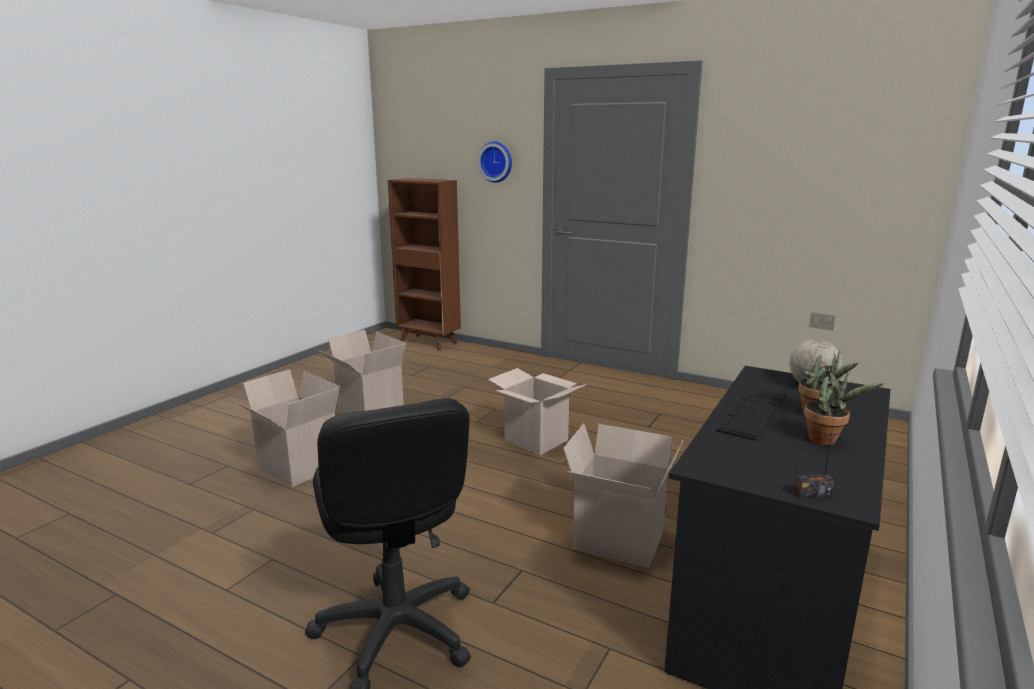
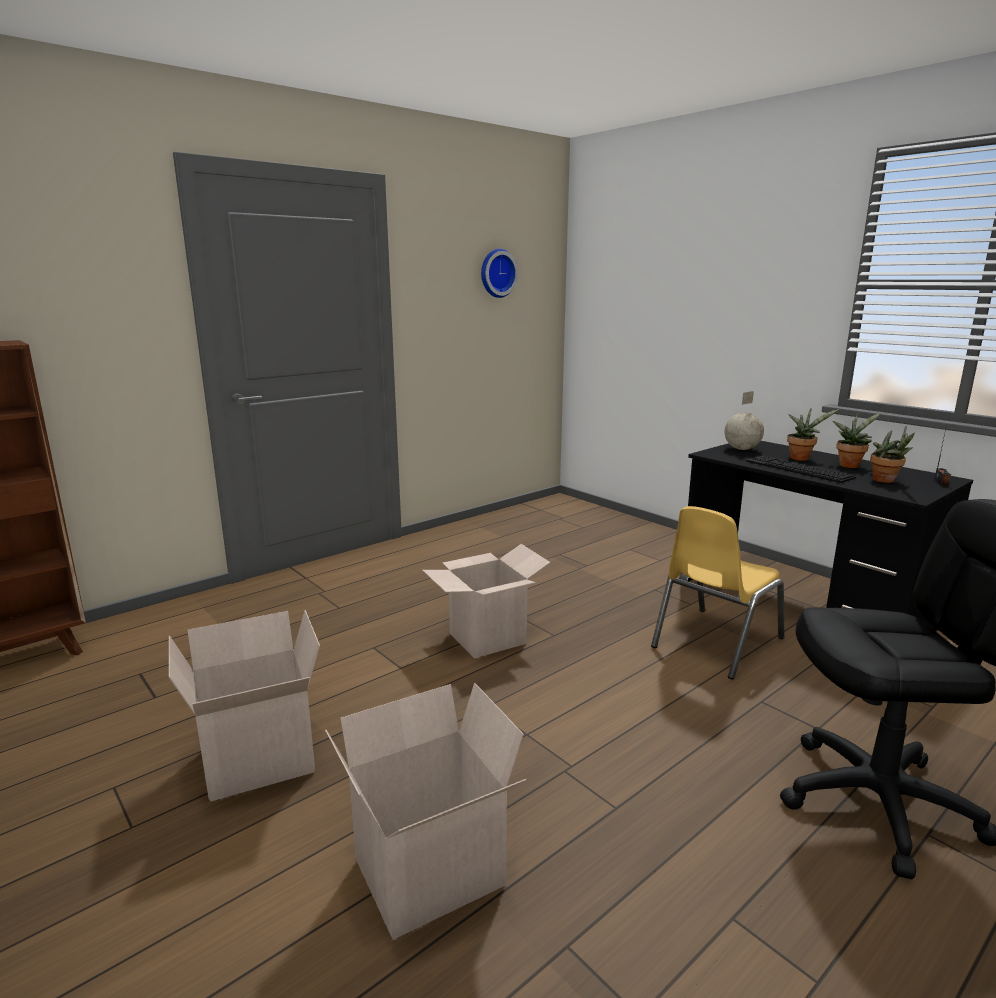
camera: 70 degrees left, 0 degrees up
(496, 162) = (100, 302): wall clock -> wall clock (496, 273)
(616, 541) = (715, 642): cardboard box -> yellow chair
(766, 458) = (886, 481): none -> potted plant

